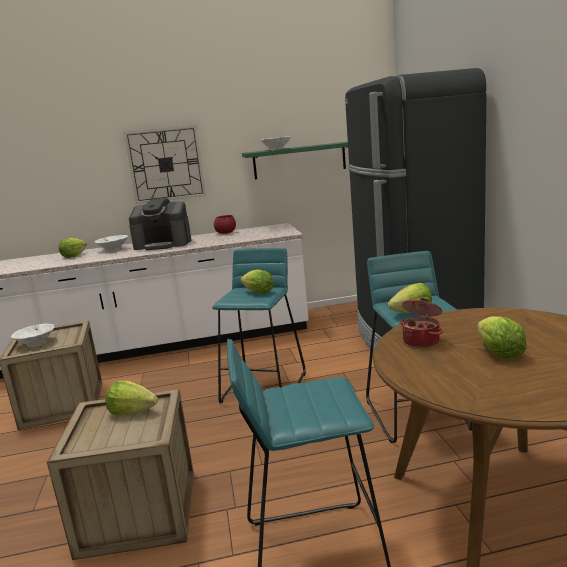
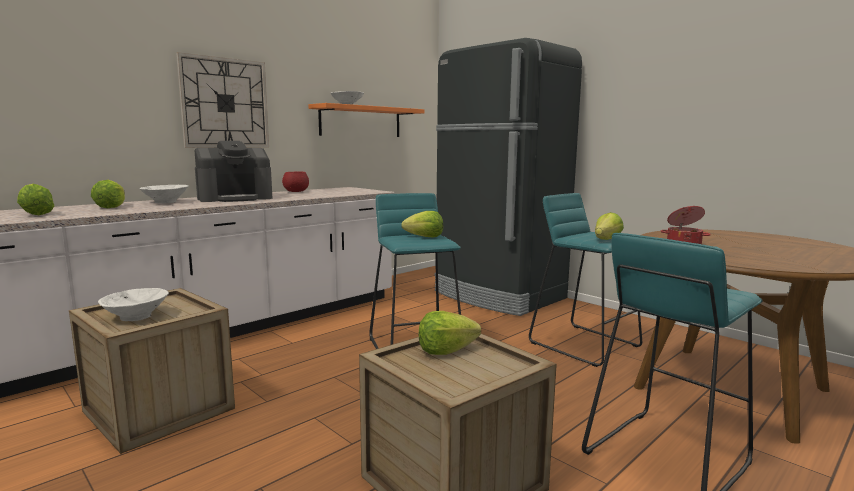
camera: 35 degrees left, 5 degrees down
(299, 160) = (361, 121): green shelf -> orange shelf
(498, 352) = (749, 247): lettuce -> lettuce (36, 214)

